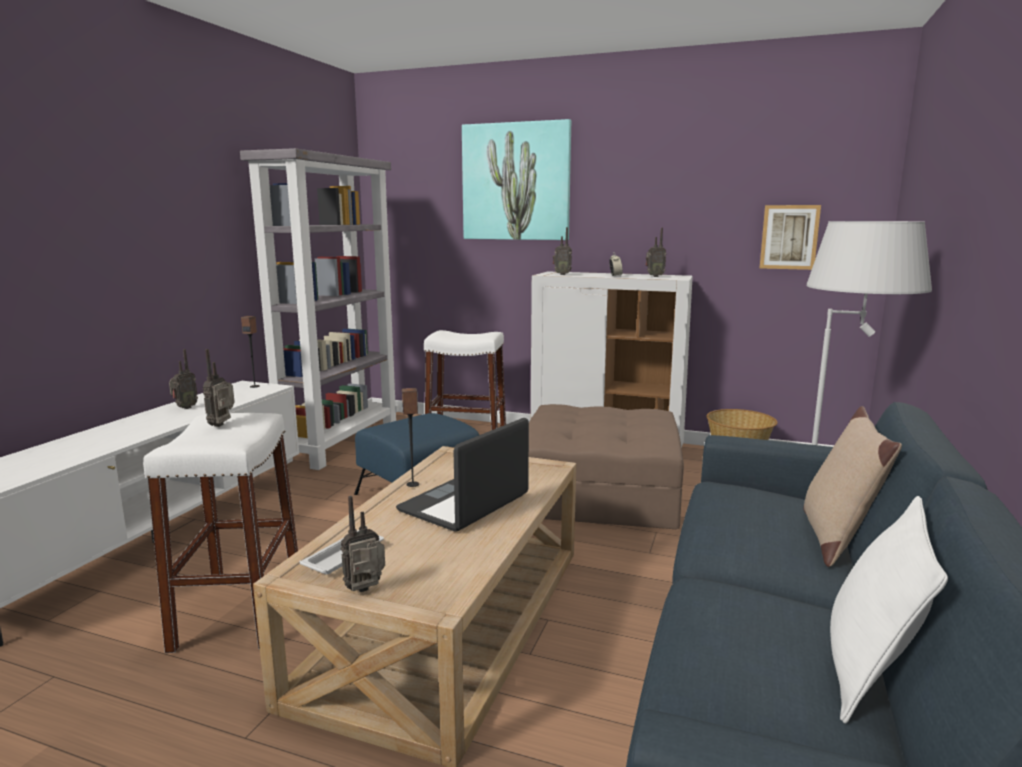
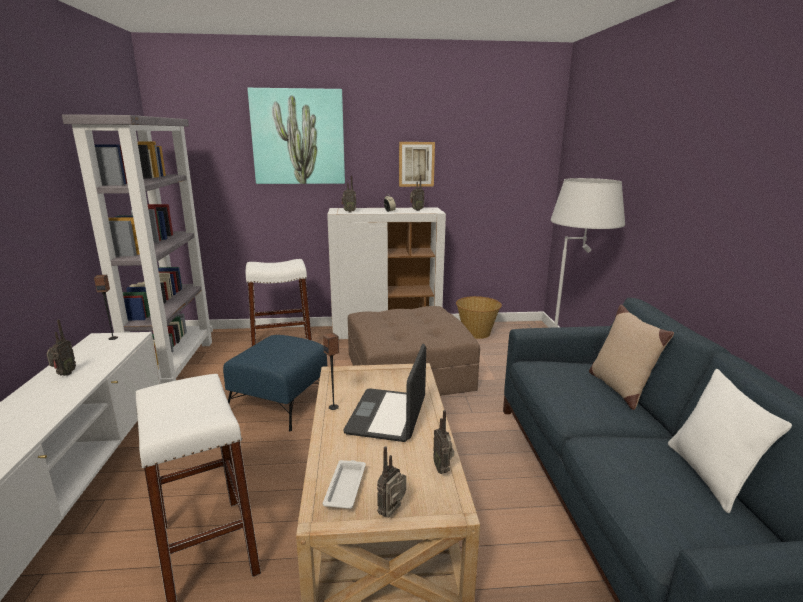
camera: 25 degrees left, 5 degrees up
(223, 425) = (179, 396): radio -> radio (442, 469)
(789, 237) = (498, 179): picture -> picture (416, 164)

